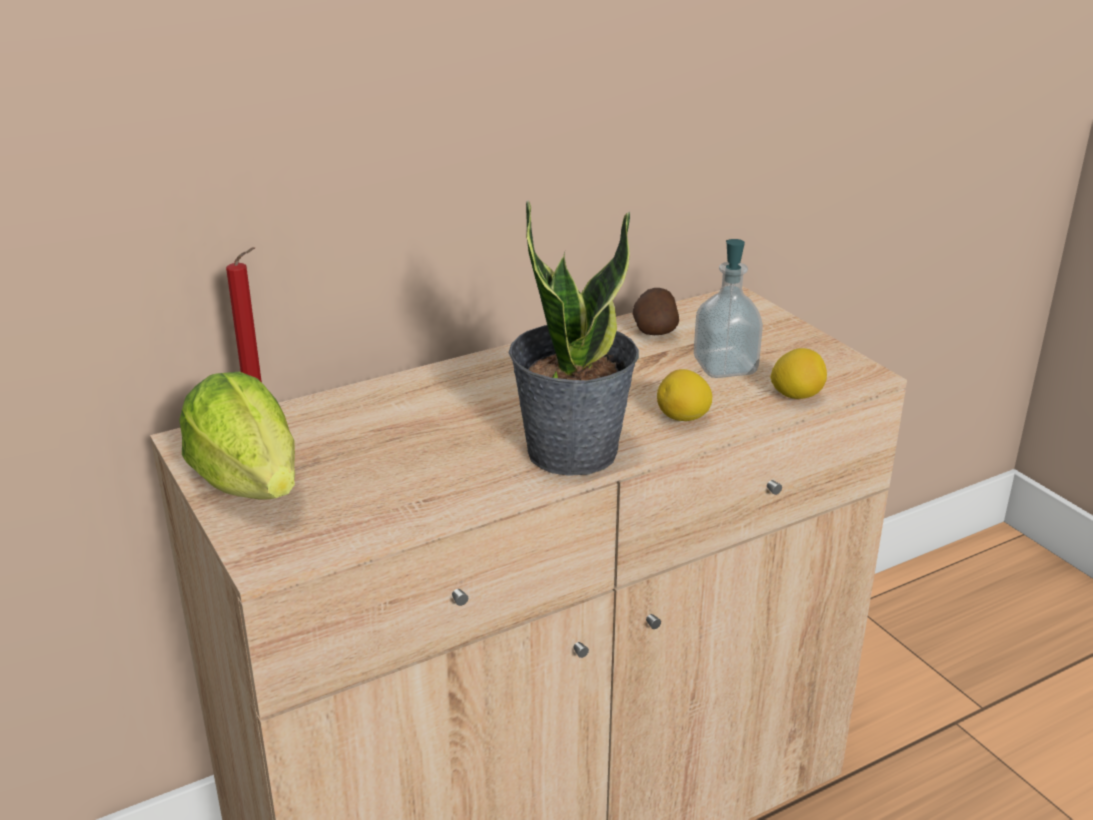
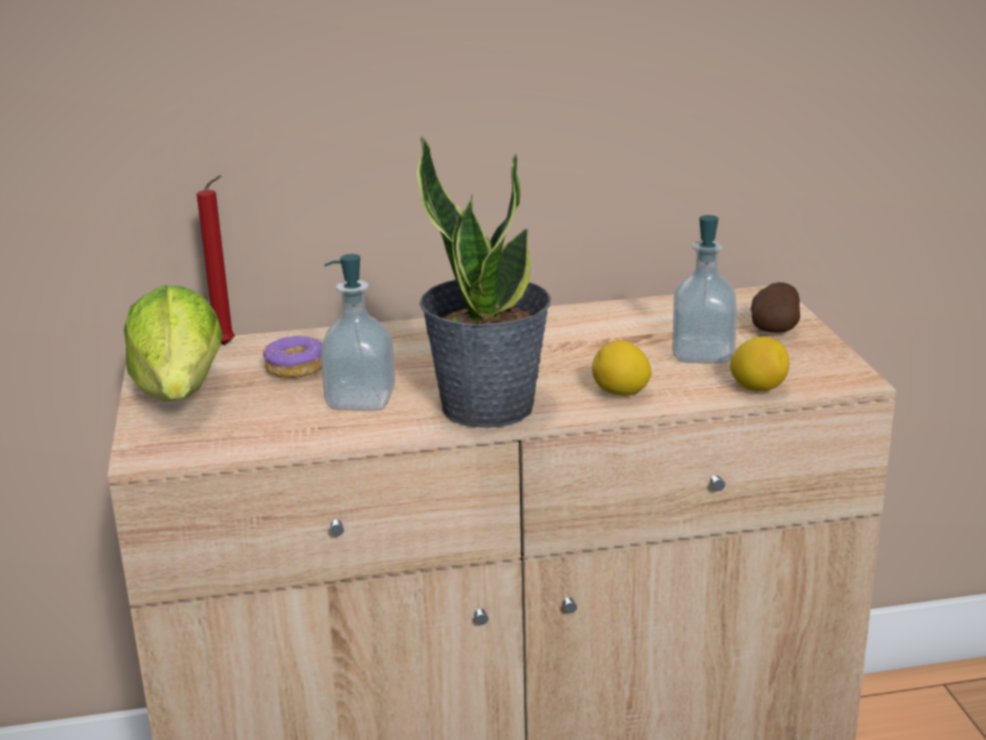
camera: 20 degrees right, 5 degrees down
(352, 436) = (296, 368): none -> donut
(444, 463) = (360, 400): none -> soap dispenser
(654, 331) = (654, 315): potato -> potato (774, 329)

